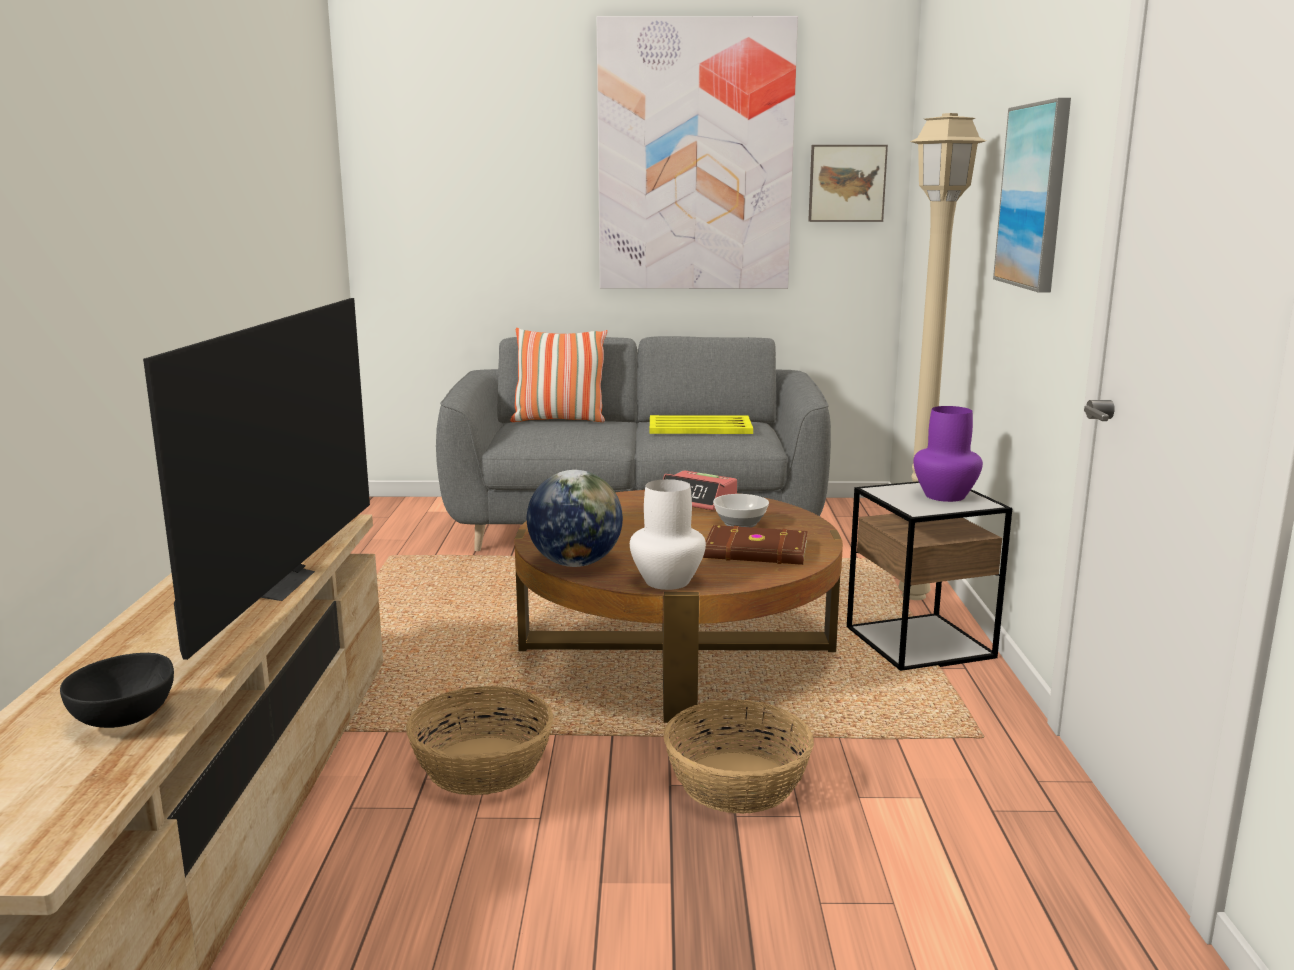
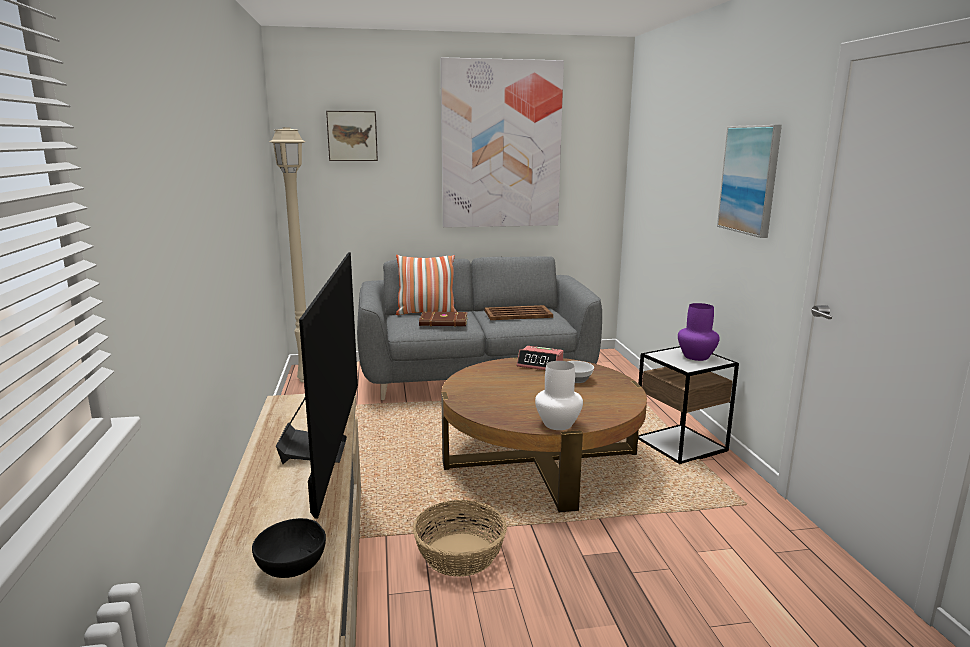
camera: 10 degrees left, 0 degrees up
(575, 563) = (493, 415): globe -> none
(701, 427) = (518, 314): yellow tray -> brown tray
(736, 782) = (621, 549): basket -> none
(756, 551) = (598, 399): brown book -> brown book (444, 322)
(846, 183) = (591, 161): picture -> picture (352, 136)
(911, 595) = (660, 413): beige floor lamp -> beige floor lamp (304, 379)

